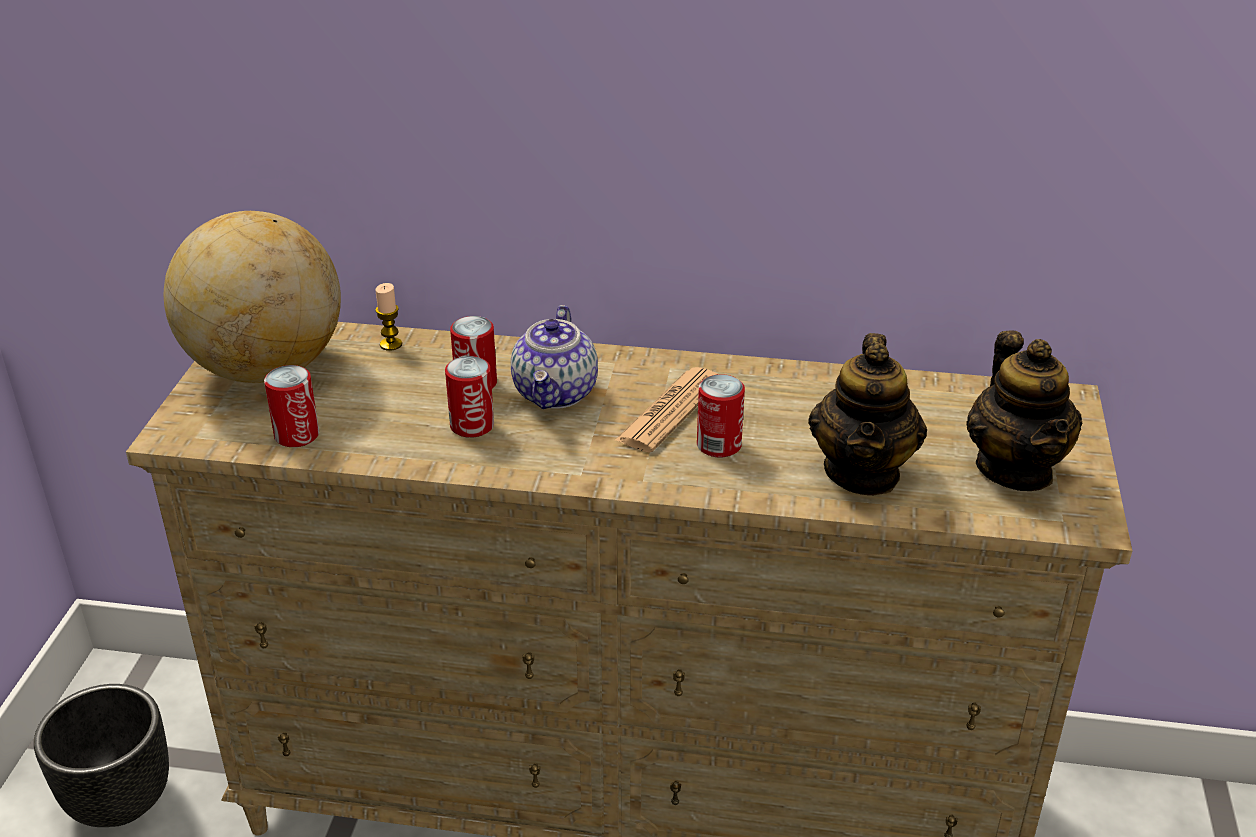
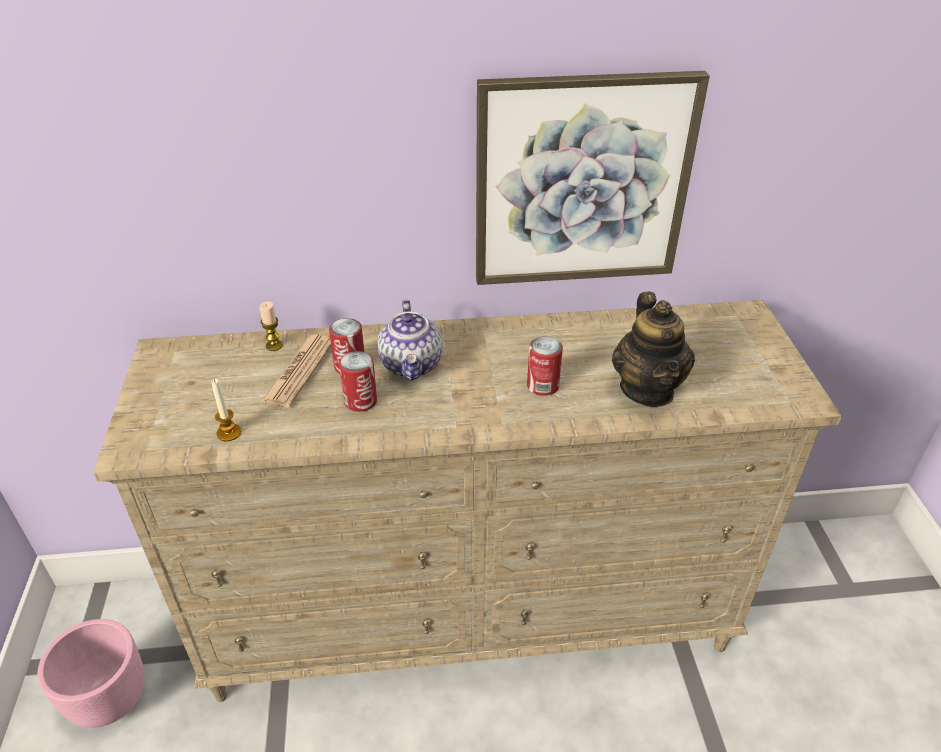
camera: 15 degrees left, 5 degrees up
(121, 799) = (110, 698): black planter -> pink planter
(266, 368) = (184, 381): globe -> none
(297, 435) = (229, 433): can -> candle
(670, 411) = (498, 365): newspaper -> newspaper (299, 371)
(821, 176) = (581, 182): none -> picture
(1015, 469) = (742, 369): teapot -> none

